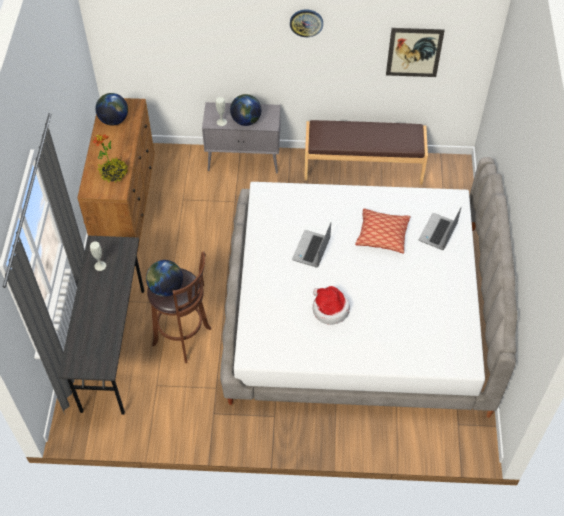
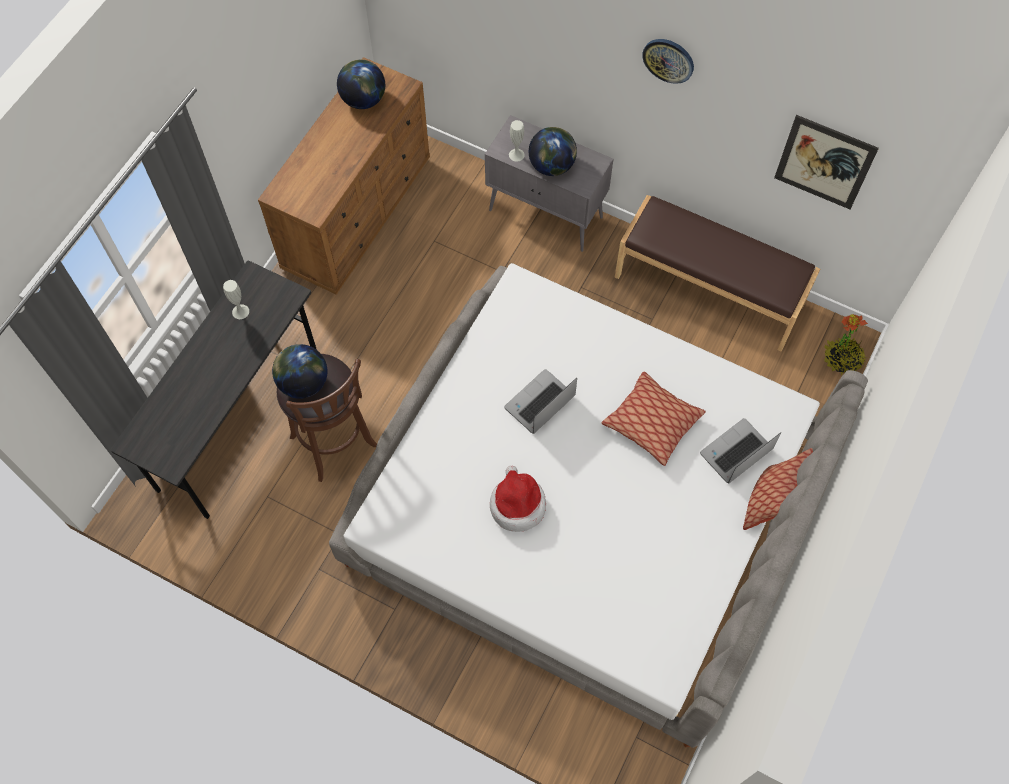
camera: 25 degrees right, 10 degrees up
(114, 173) = (322, 182): potted plant -> potted plant (842, 359)
(470, 251) = (768, 502): none -> pillow

